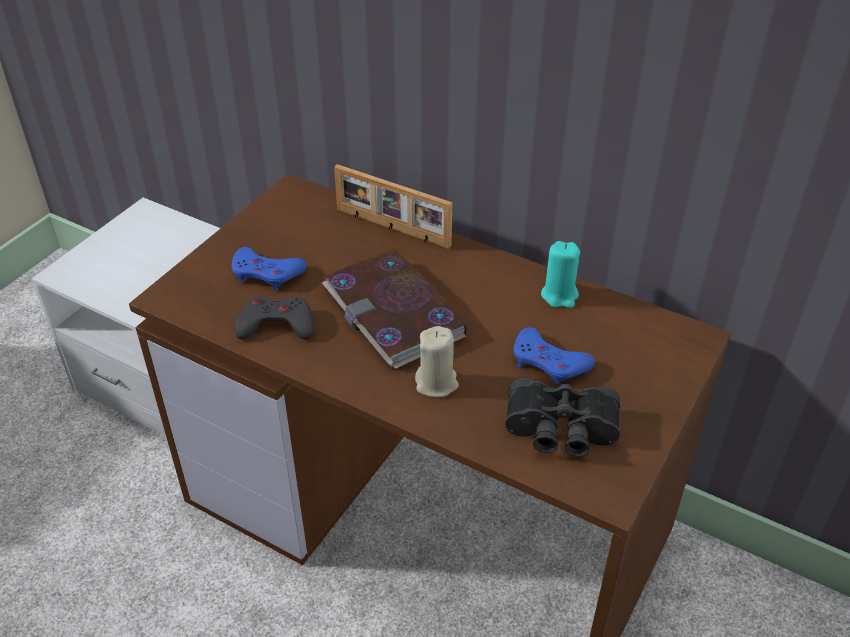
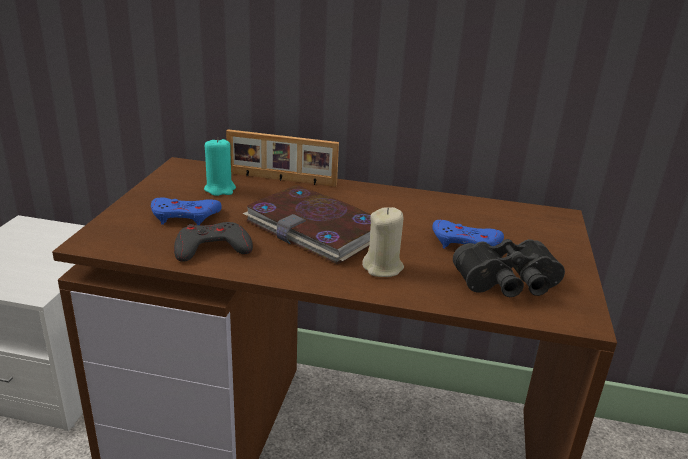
camera: 20 degrees left, 15 degrees down
(559, 295) = (442, 203): turquoise candle -> turquoise candle (220, 189)

